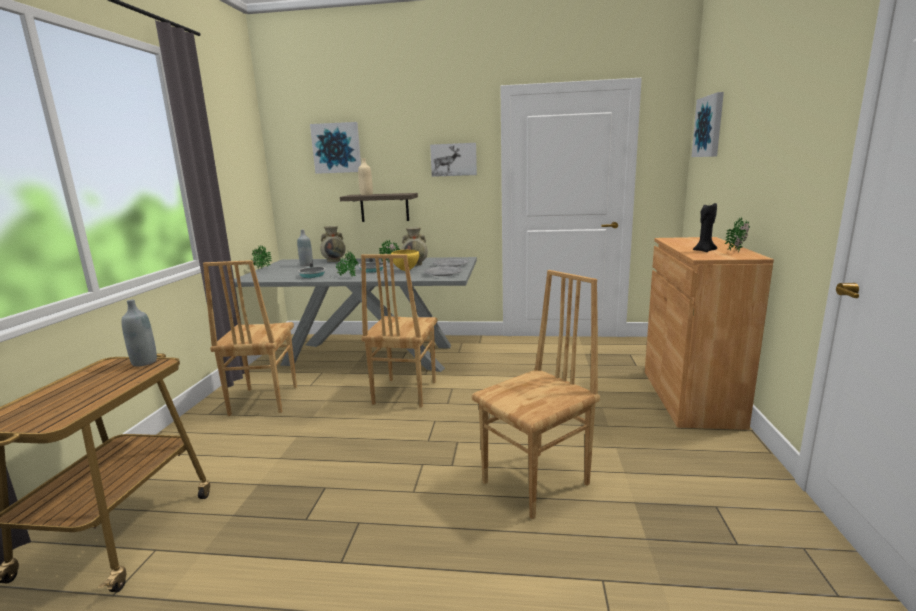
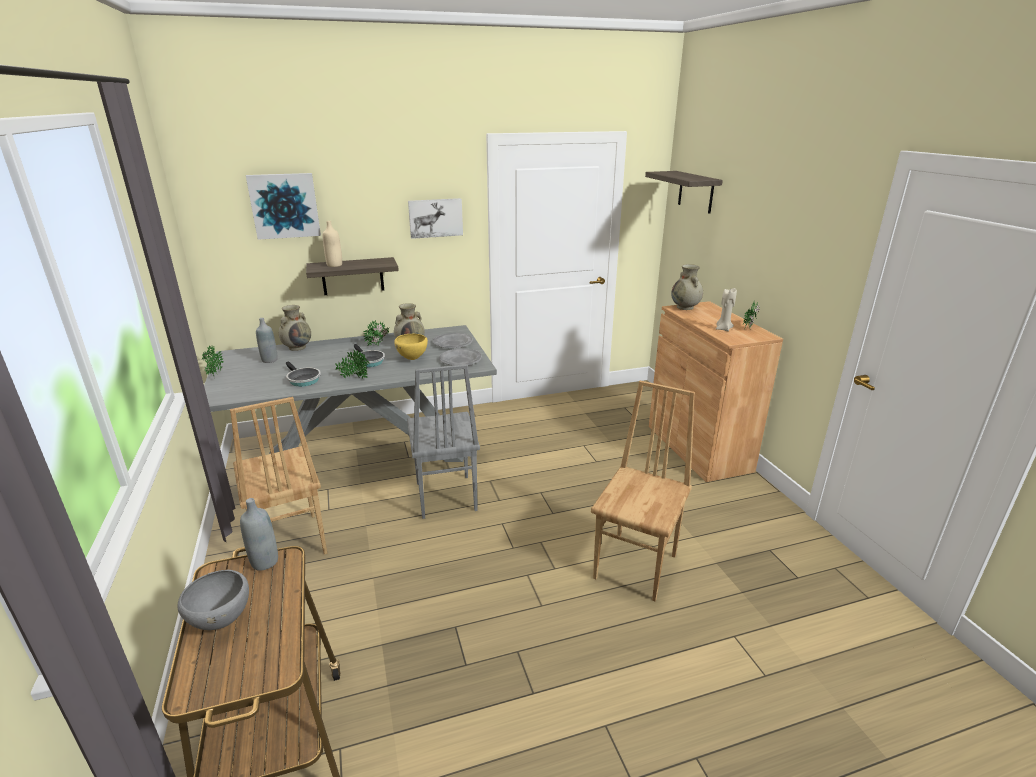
camera: 25 degrees left, 10 degrees up
(71, 388) = (222, 621): none -> grey bowl
(403, 393) = (444, 497): brown chair -> grey chair
(680, 239) = (685, 307): none -> beige vase
(704, 251) = (723, 329): black candle -> beige candle
(709, 126) = (696, 192): picture -> shelf

